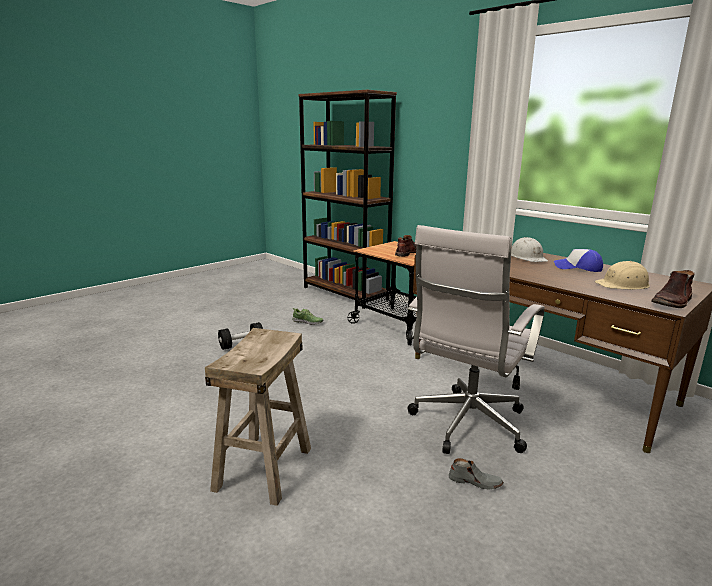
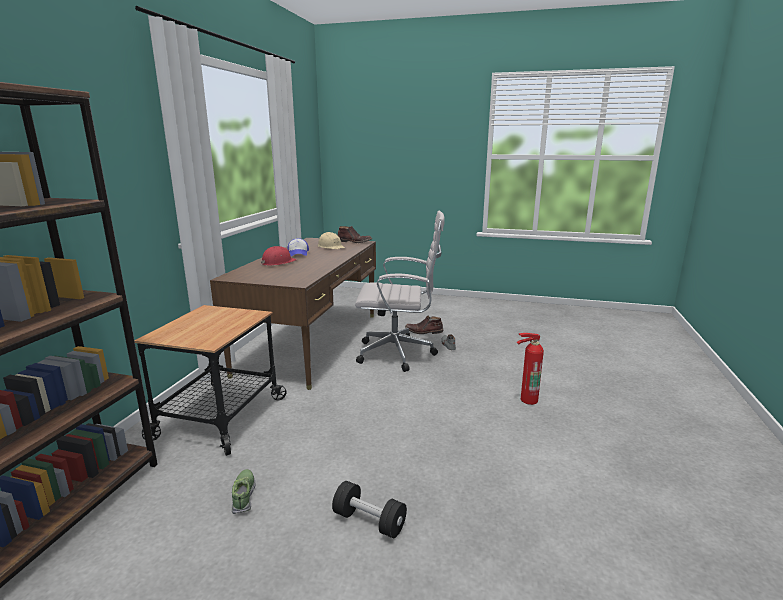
camera: 120 degrees left, 0 degrees up
(264, 468) = (526, 399): beige stool -> fire extinguisher
(408, 253) = (214, 321): brown boot -> brown boot (424, 331)
(527, 257) = (278, 262): white hard hat -> red hard hat

